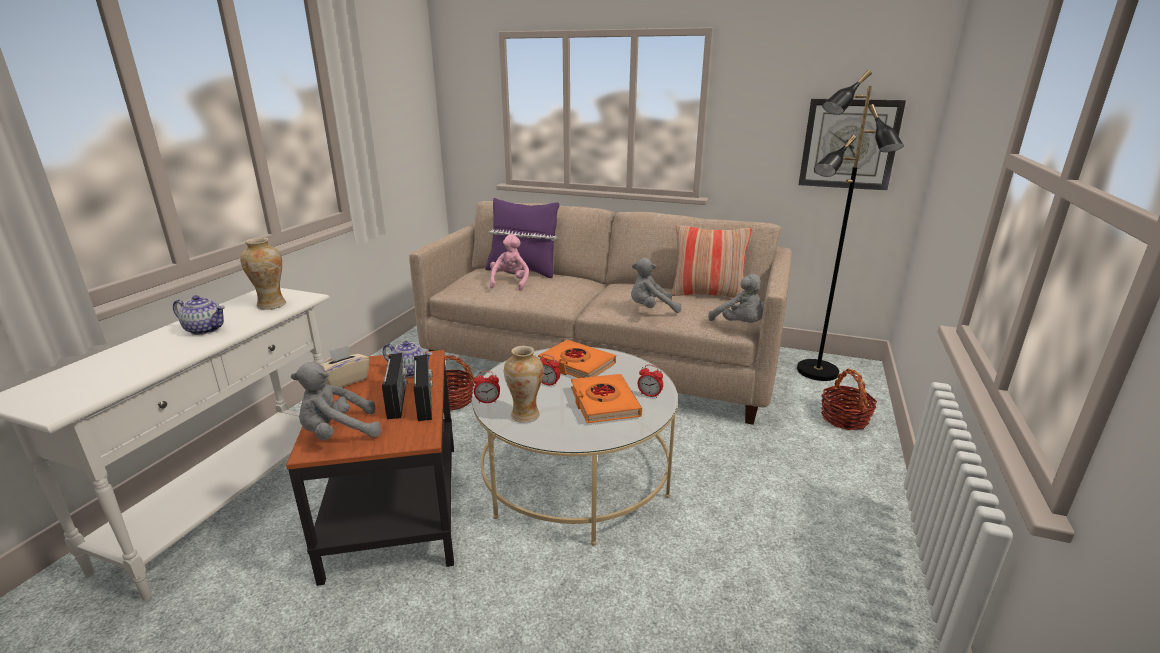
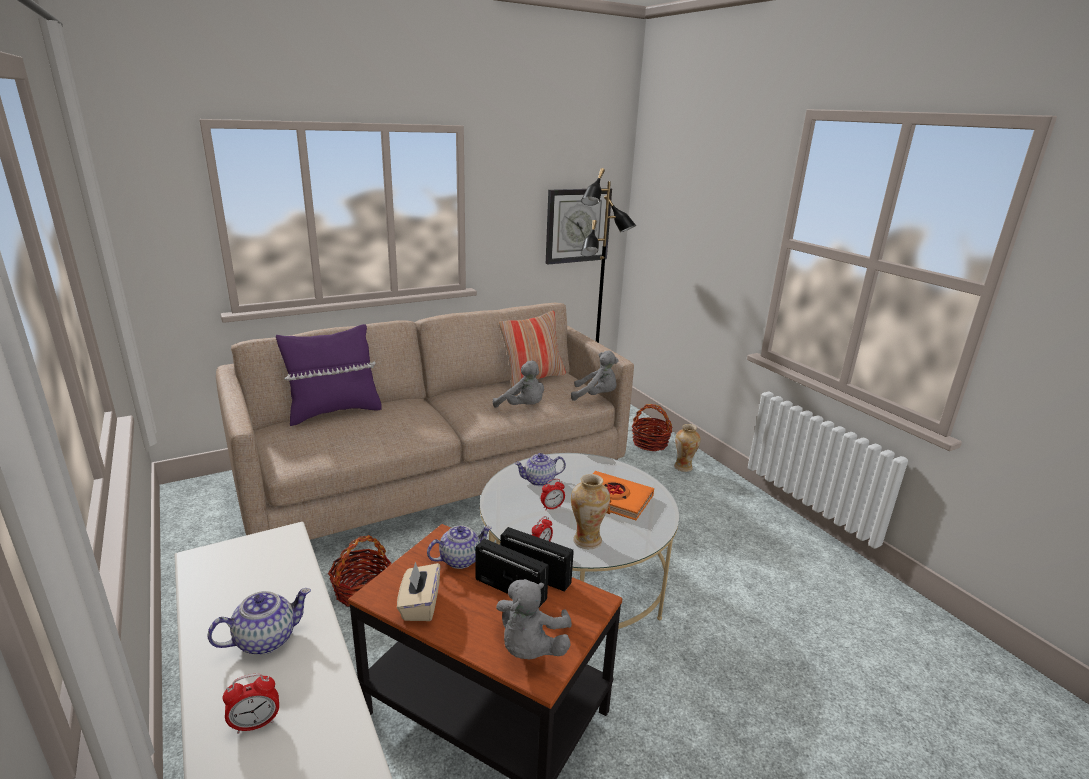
camera: 50 degrees left, 0 degrees up
(271, 305) = (266, 567): vase -> vase (683, 467)
(510, 283) = (351, 430): pink plush toy -> none
(576, 364) = (539, 481): orange book -> teapot
(649, 395) = (627, 477): alarm clock -> alarm clock (256, 724)
(651, 309) = (522, 407): grey plush toy -> grey plush toy turned 90 degrees counterclockwise

